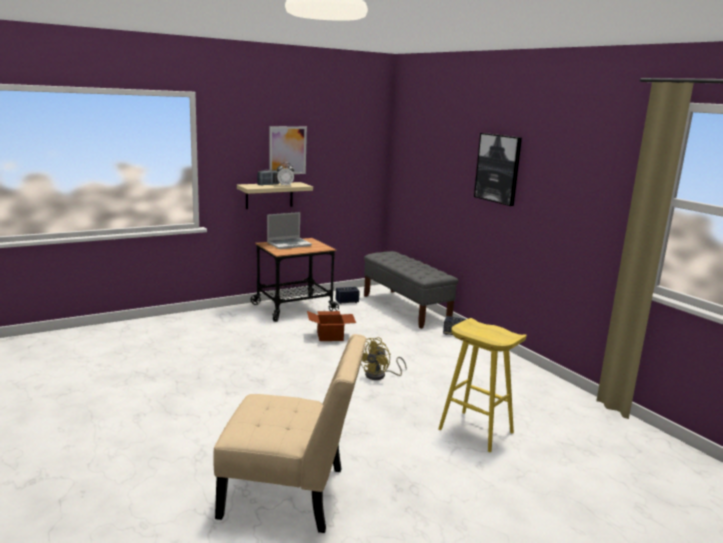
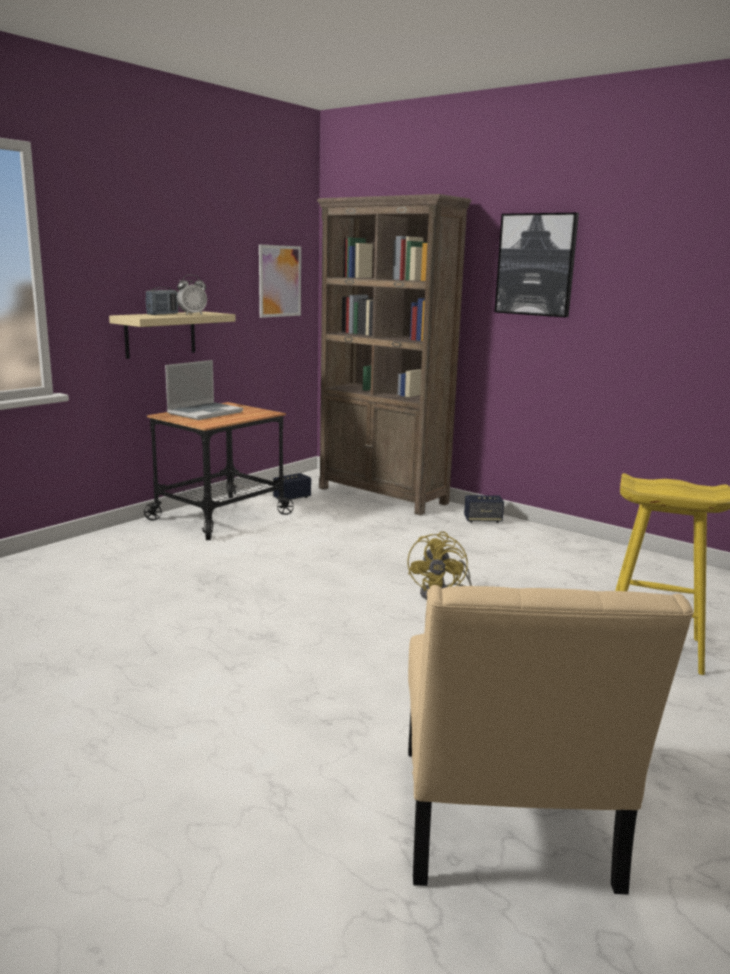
camera: 20 degrees left, 0 degrees up
(287, 150) = (183, 257): picture -> picture (280, 281)
(291, 494) = (505, 826): beige chair -> beige chair turned 105 degrees clockwise
(331, 336) = (315, 549): cardboard box -> none
(406, 308) = (383, 496): grey bench -> brown bookcase

